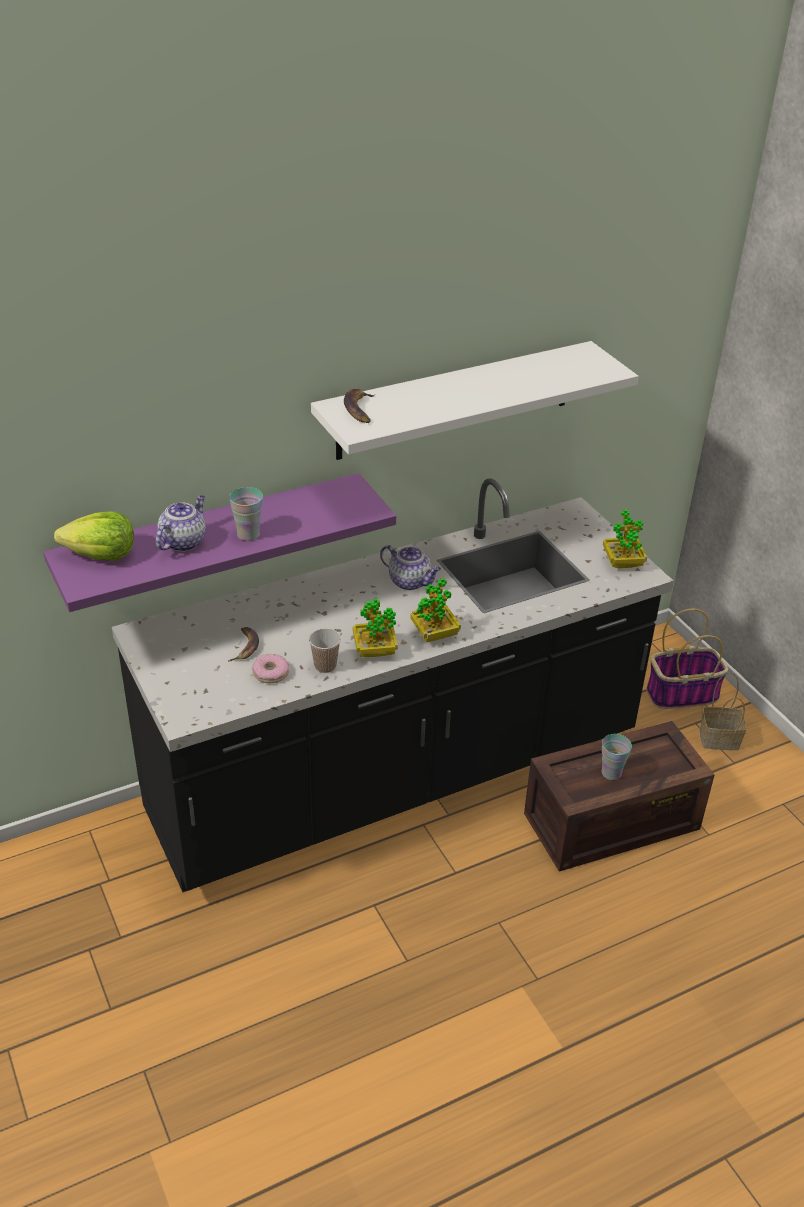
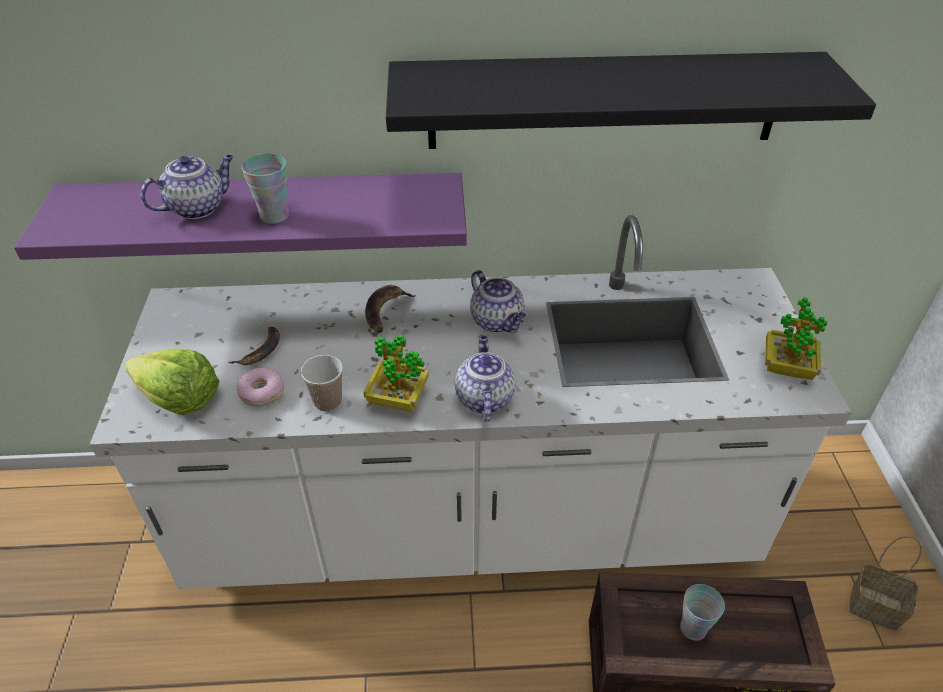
camera: 25 degrees right, 5 degrees up
(101, 555) = (102, 202): lettuce -> lettuce (180, 398)
(359, 409) = (439, 78): banana -> banana (386, 311)
(396, 777) = (471, 525): black counter -> white counter
(434, 634) = (483, 398): potted plant -> teapot
(455, 400) = (604, 101): white shelf -> black shelf
(682, 693) = (848, 530): basket -> none

